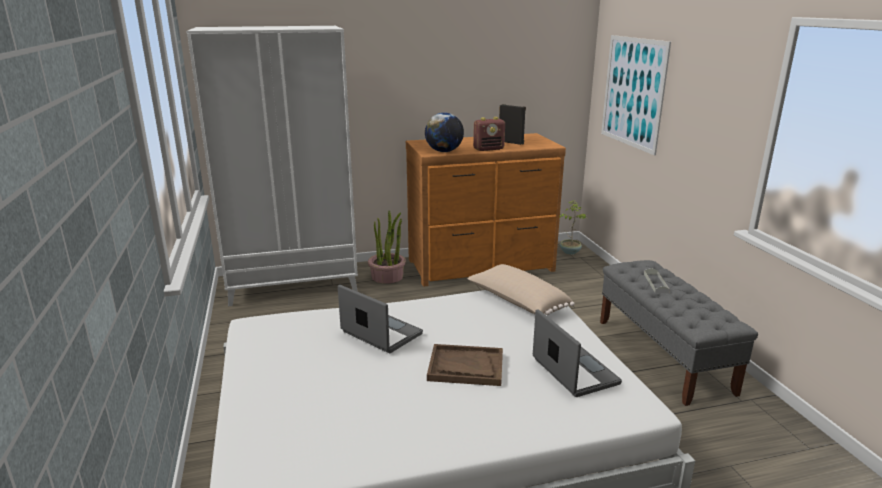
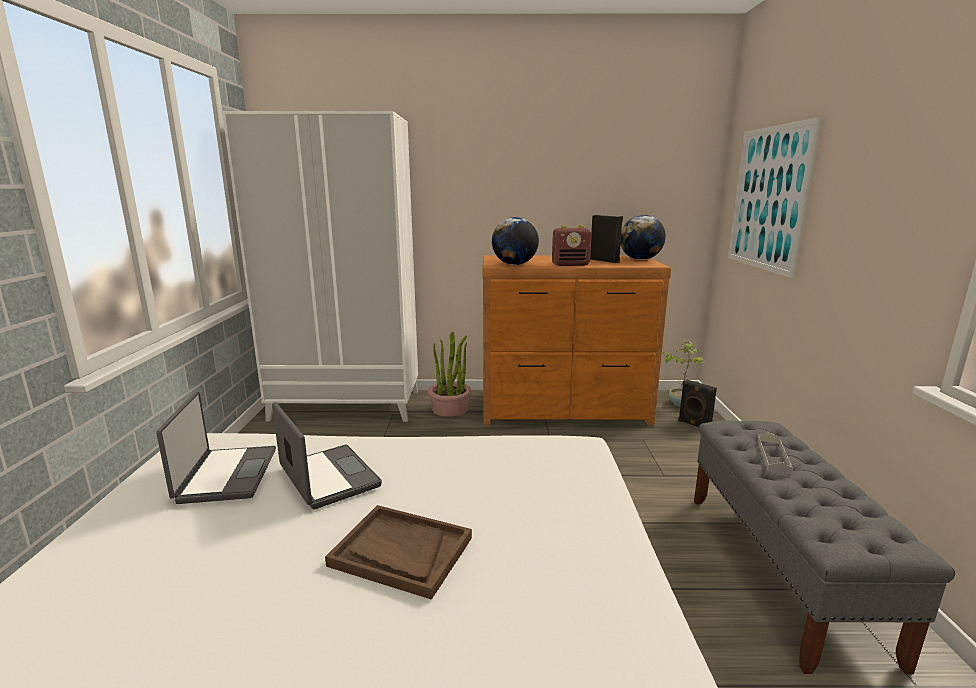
camera: 15 degrees right, 5 degrees down
(517, 302) = (545, 458): beige pillow -> none
(537, 139) = (640, 259): none -> globe
(573, 372) = (571, 594): laptop -> laptop (226, 475)
(584, 267) = (694, 425): none -> black speaker

